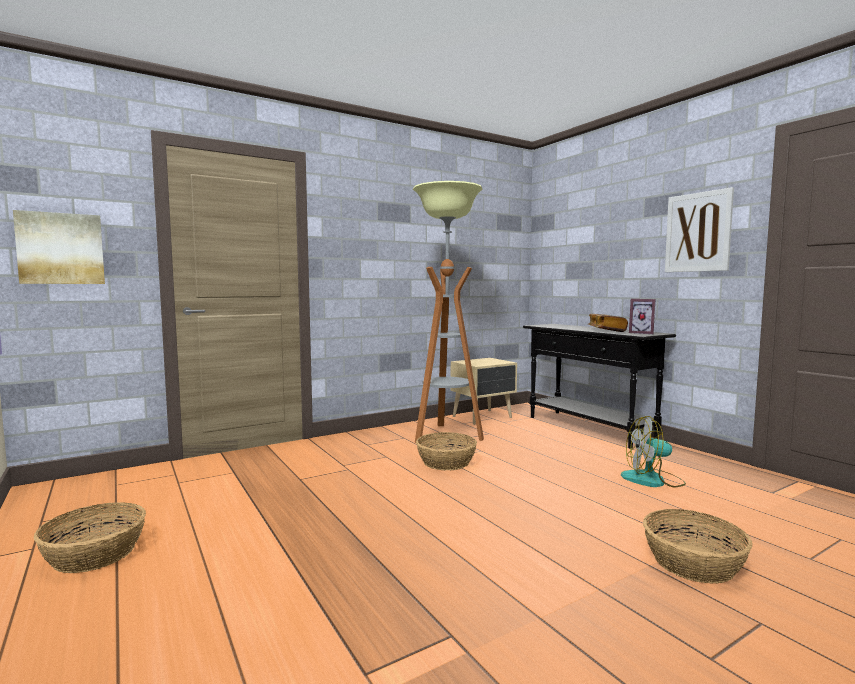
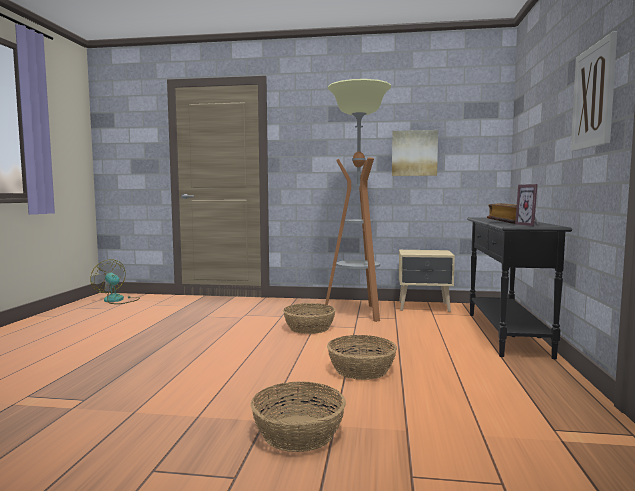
camera: 40 degrees right, 0 degrees up
(61, 249) = (122, 158): picture -> picture (414, 153)
(95, 554) = (64, 324): basket -> basket (361, 370)
(653, 480) = (443, 382): fan -> fan (117, 300)

